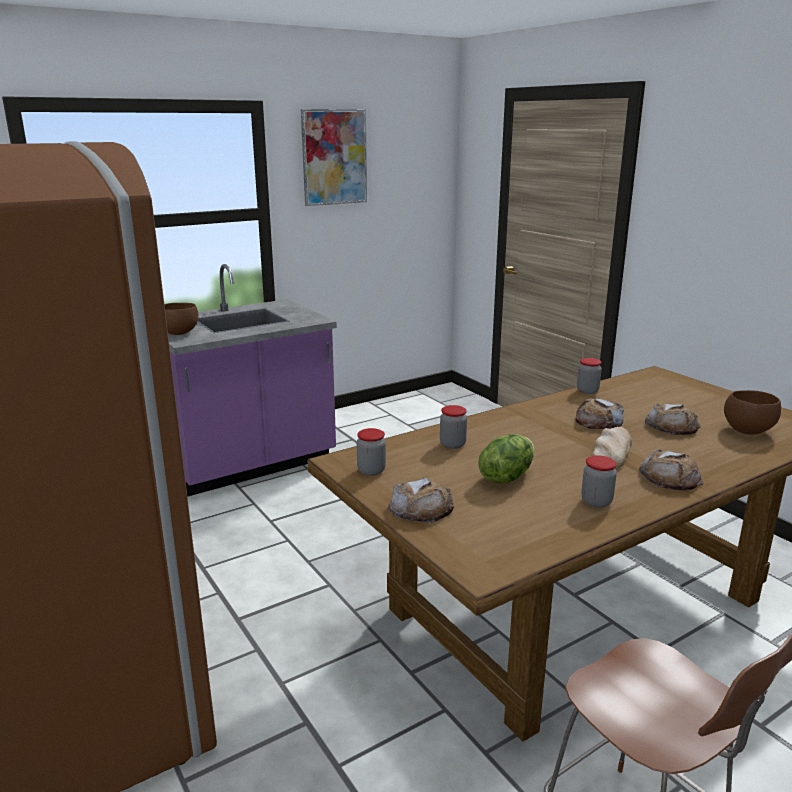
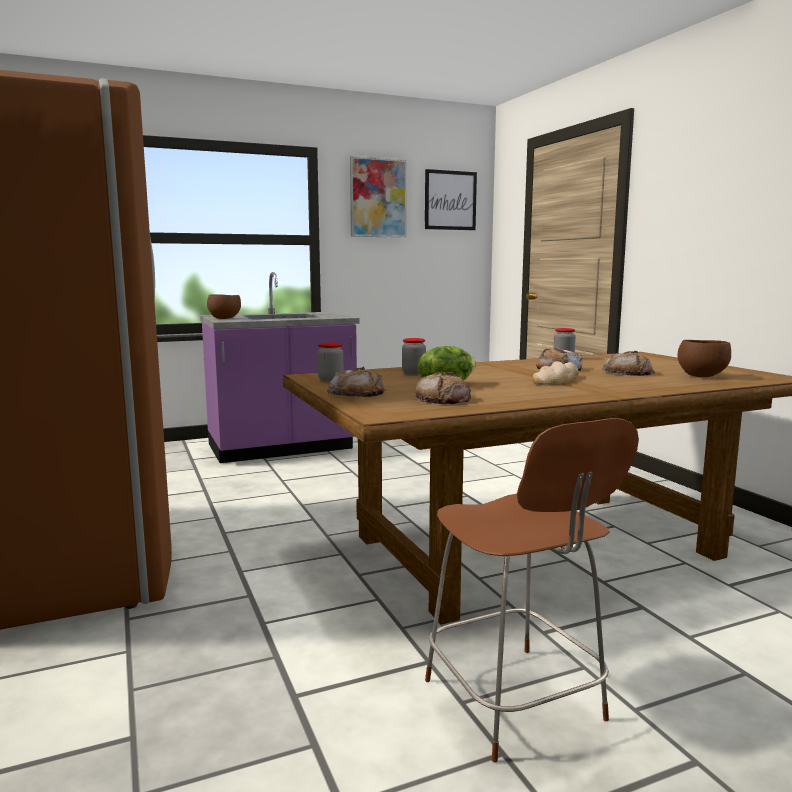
camera: 10 degrees right, 10 degrees down
(413, 154) = (450, 200): none -> picture
(596, 501) = (517, 396): jar -> none
(670, 477) = (600, 390): bread -> bread (443, 399)

